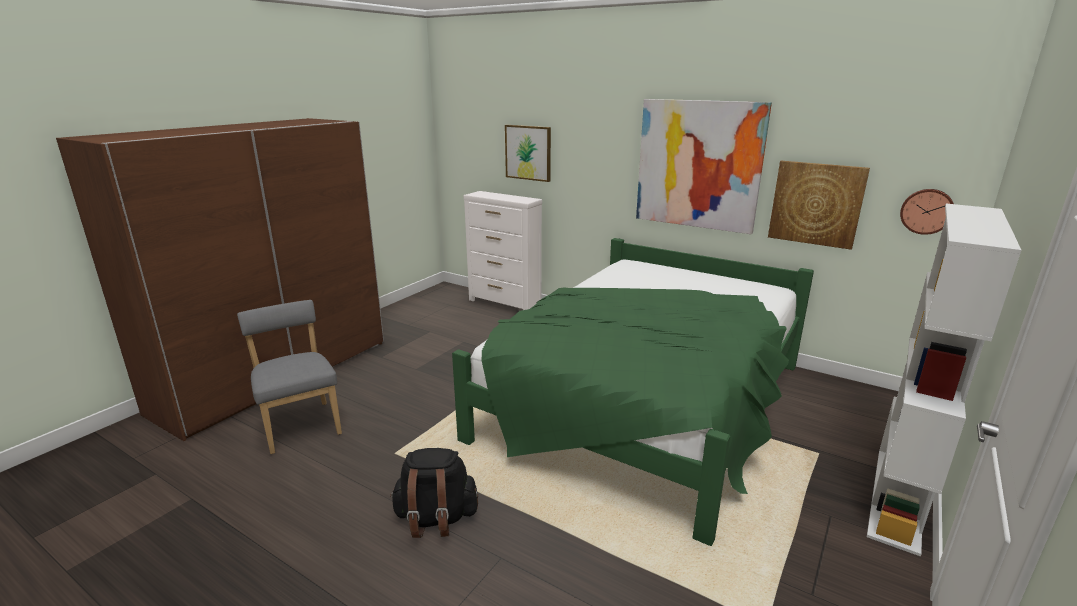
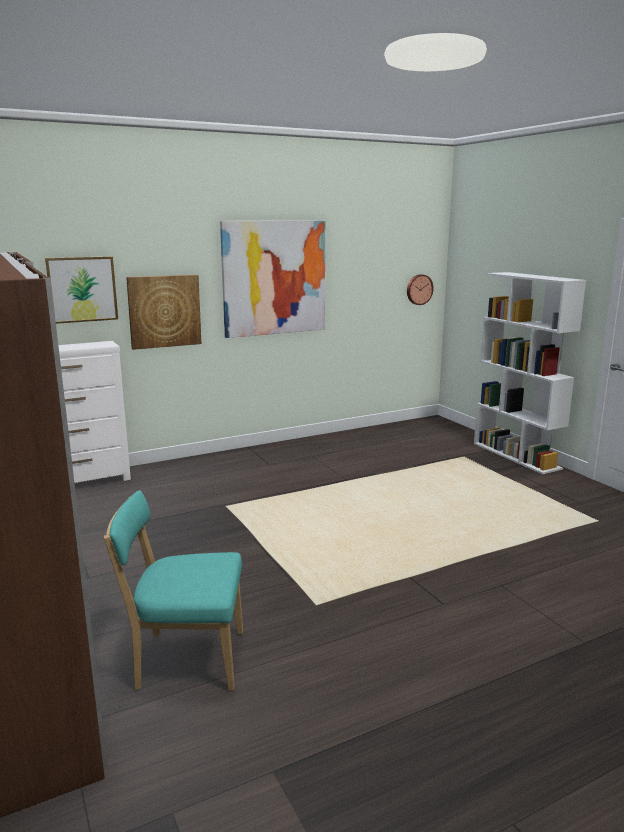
camera: 60 degrees left, 5 degrees down
(300, 424) = (185, 660): grey chair -> turquoise chair
(436, 518) = (435, 603): black backpack -> none
(645, 402) = (353, 481): green bed -> none
(816, 204) = (360, 296): picture -> picture (164, 311)

